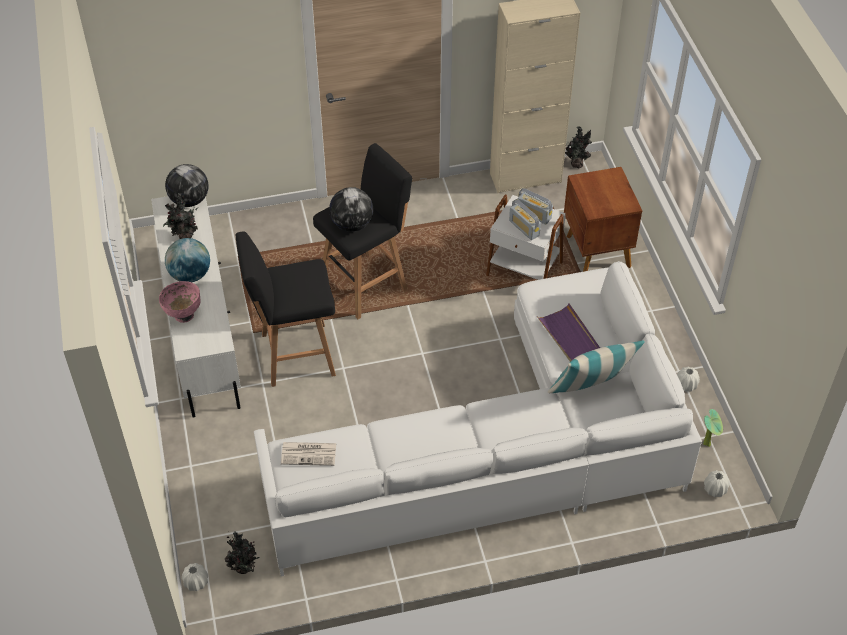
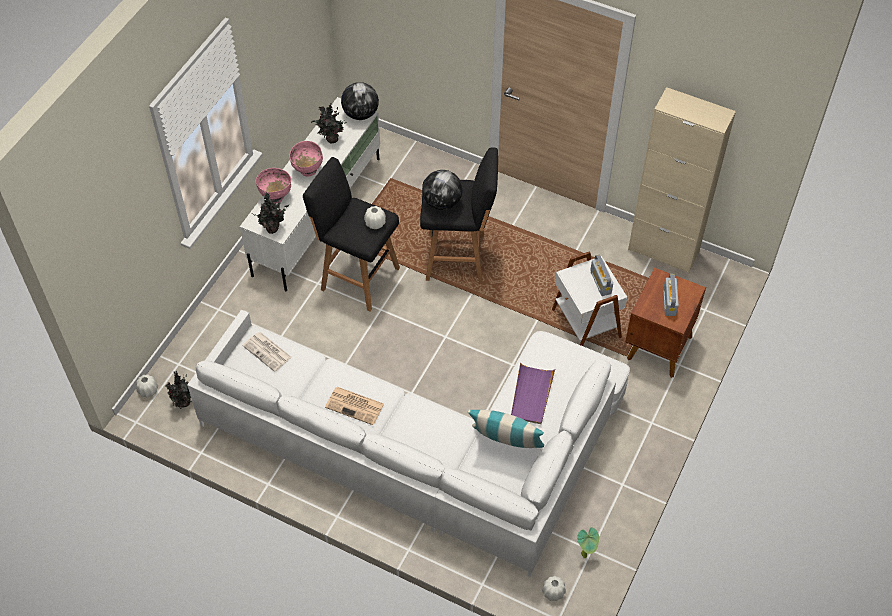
camera: 40 degrees right, 5 degrees up
(190, 275) = (307, 170): globe -> pink bowl
(436, 444) = (355, 406): none -> newspaper
(524, 228) = (582, 288): radio -> radio (669, 302)
(576, 163) = (718, 265): potted plant -> potted plant (273, 228)
(686, 385) = (616, 499): white vase -> white vase (375, 223)

